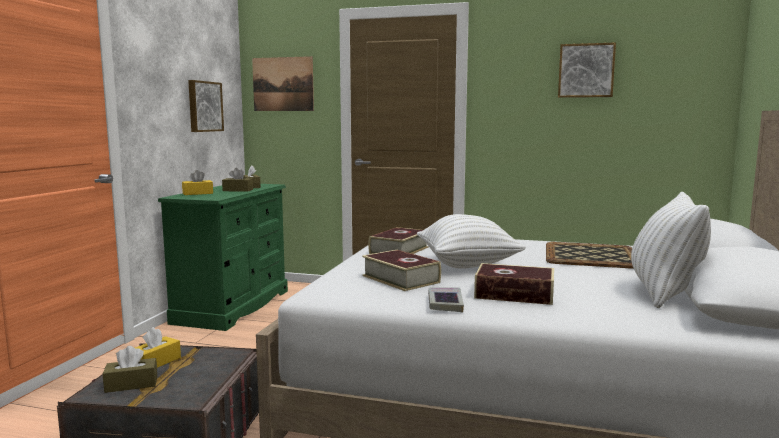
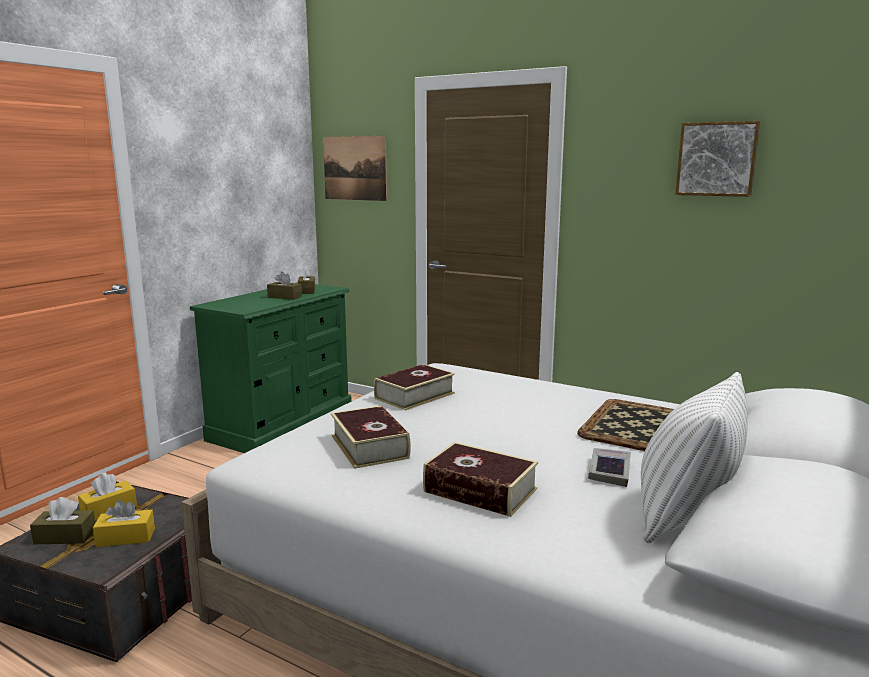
camera: 15 degrees right, 5 degrees up
(197, 193) = (237, 300): yellow tissue box -> yellow tissue box (126, 537)
(204, 106) = (257, 198): picture -> none
(445, 303) = (380, 497): book -> book (609, 471)
(467, 265) = (472, 429): white pillow -> none

